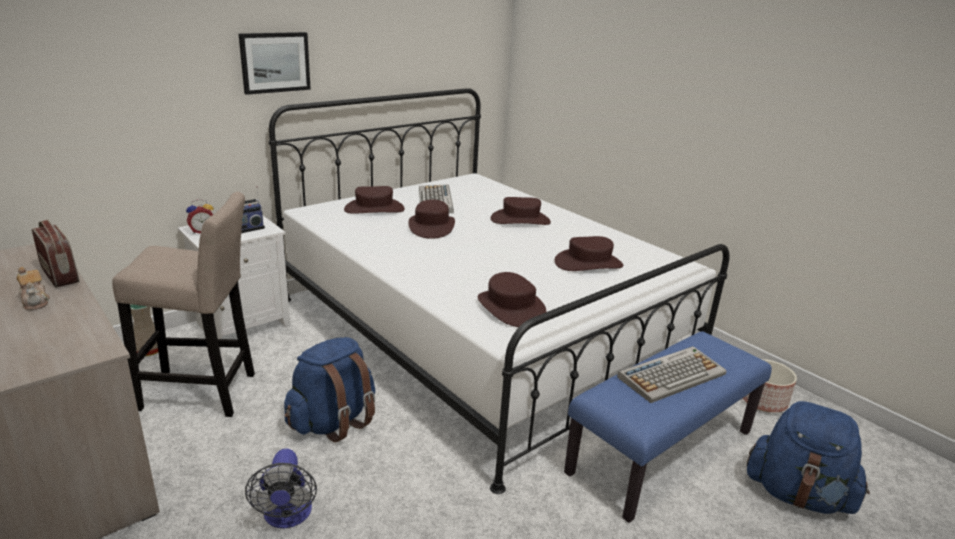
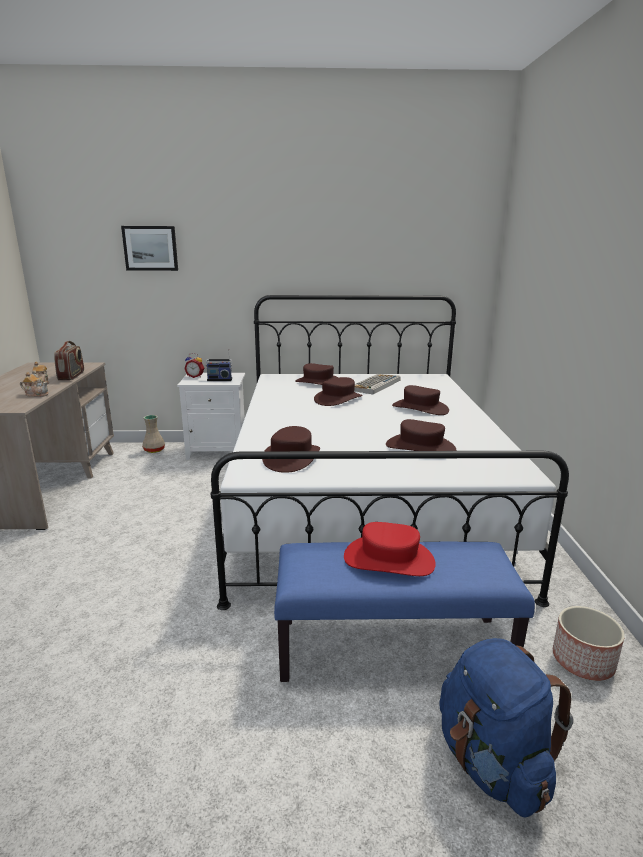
camera: 40 degrees right, 5 degrees down
(76, 320) = (36, 394): none -> teapot
(204, 393) = (148, 480): beige stool -> none
(275, 62) = (264, 263): picture -> picture (150, 248)
(287, 517) = (92, 560): fan -> none
(333, 421) = (188, 520): blue backpack -> none
(672, 375) = (389, 559): keyboard -> red hat

